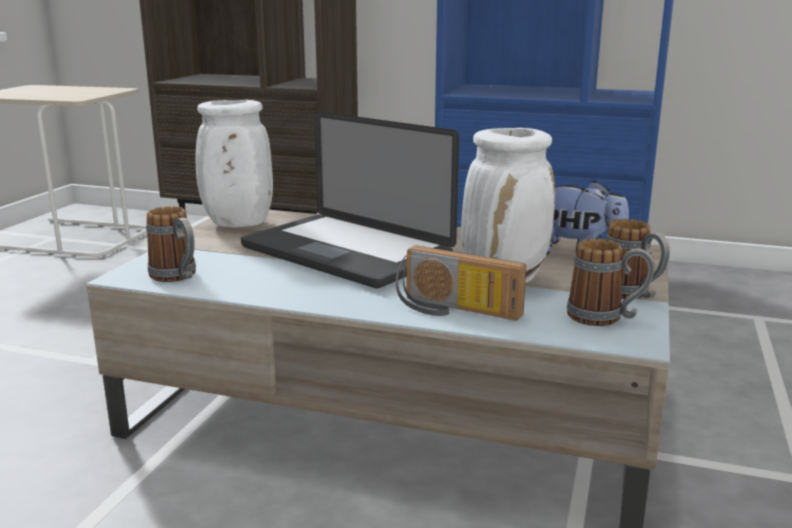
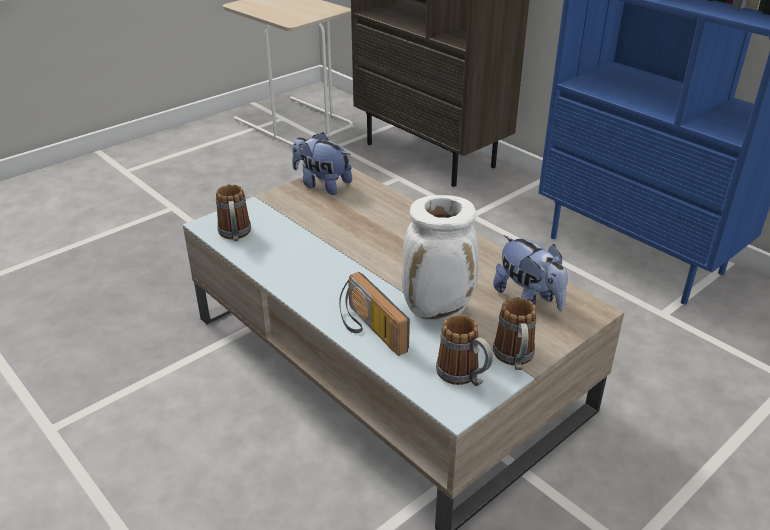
camera: 30 degrees right, 15 degrees up
(236, 224) = (322, 185): white vase -> plush toy
(346, 252) = (362, 241): laptop -> none

